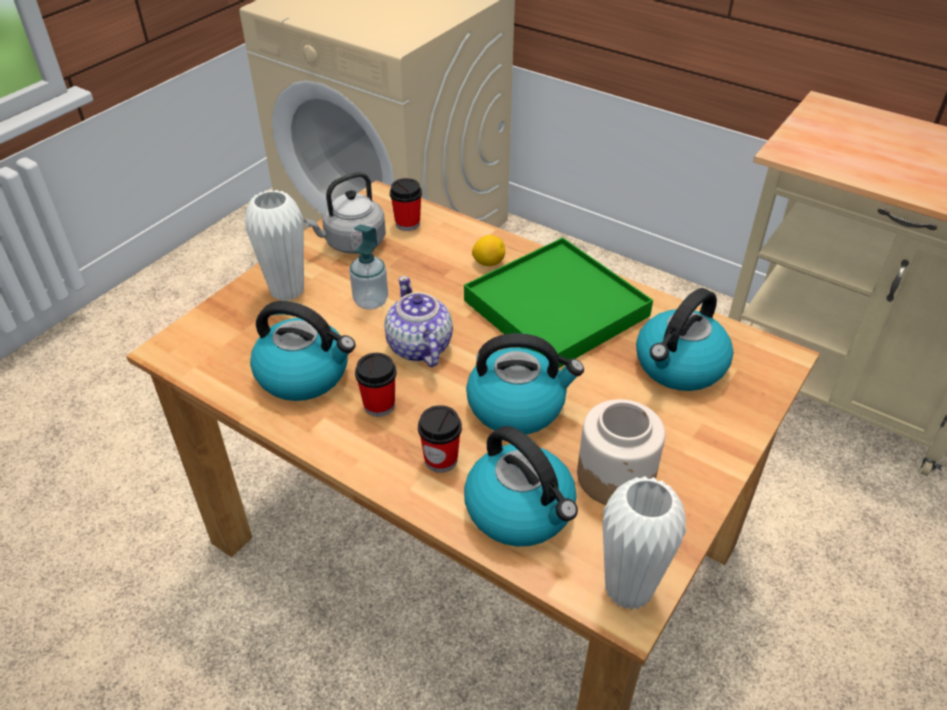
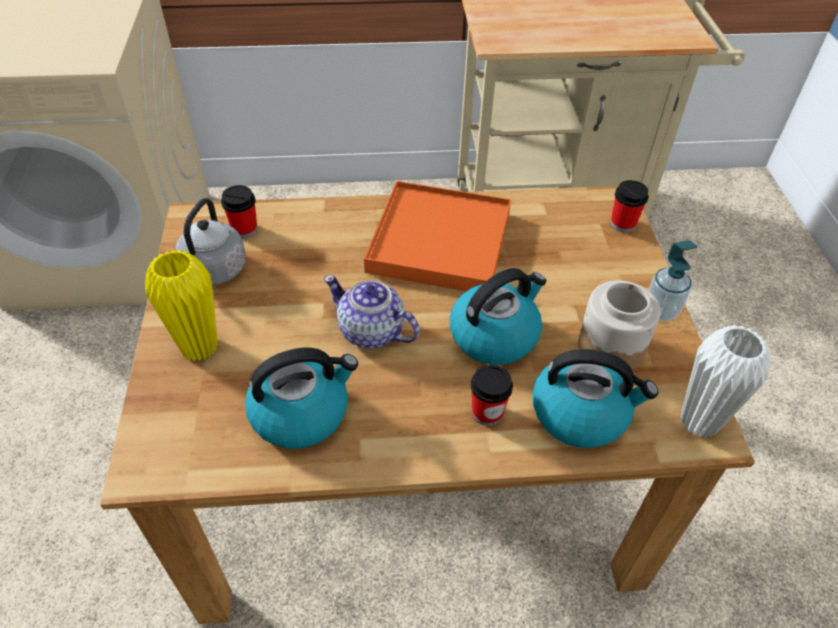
camera: 40 degrees left, 5 degrees up
(287, 290) = (199, 347): white vase -> yellow vase
(371, 301) = (288, 315): soap dispenser -> soap dispenser (660, 311)
(379, 405) = (393, 399): cup -> cup (622, 224)
(488, 263) = (350, 231): lemon -> none
(556, 308) = (440, 241): green tray -> orange tray
(679, 366) = (565, 241): kettle -> none

